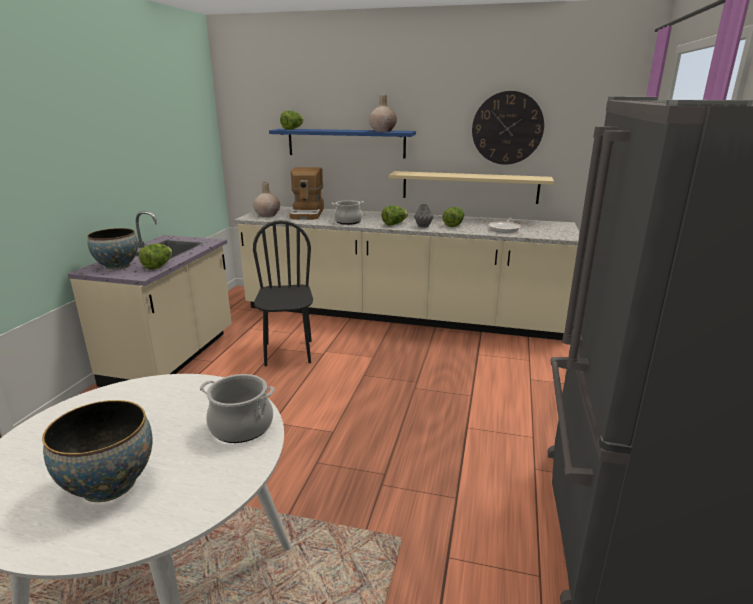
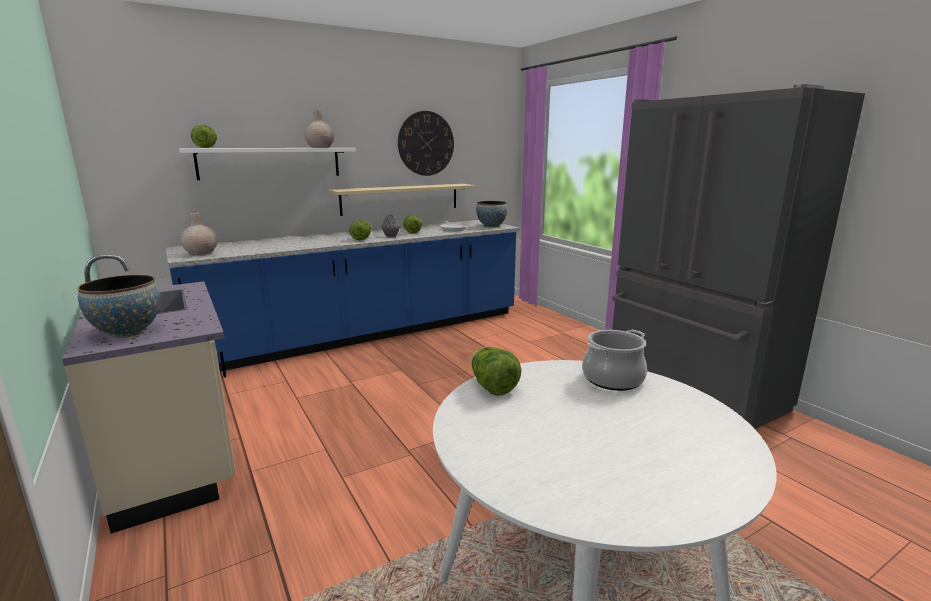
camera: 45 degrees left, 5 degrees down
(110, 484) = (646, 447): bowl -> bowl (491, 226)
(158, 266) = (195, 317): lettuce -> lettuce (492, 387)
(288, 353) = (315, 396): black chair -> none
(308, 214) = (248, 245): coffee machine -> none
(346, 143) = (270, 162): blue shelf -> white shelf
(348, 222) = (313, 244): cooking pot -> none
(401, 314) = (367, 333): beige counter -> blue counter

